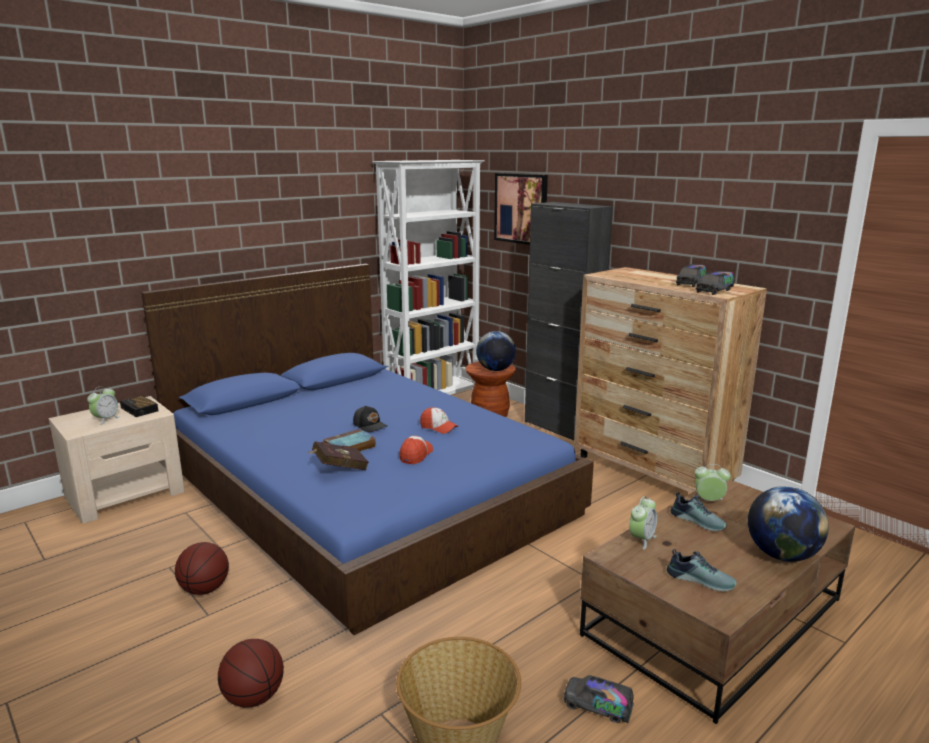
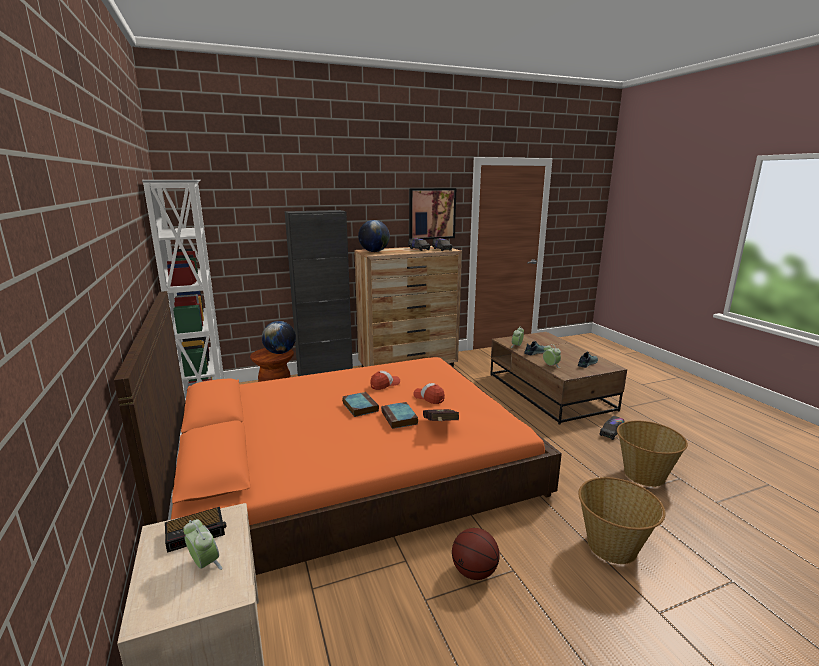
camera: 70 degrees left, 0 degrees up
(254, 697) = (613, 546): basketball -> basket
(364, 488) = (350, 466): blue bed -> orange bed
(370, 425) = (359, 406): black cap -> book
(521, 208) = (244, 220): picture -> picture (432, 213)
(781, 555) = (568, 347): globe -> globe (374, 252)

